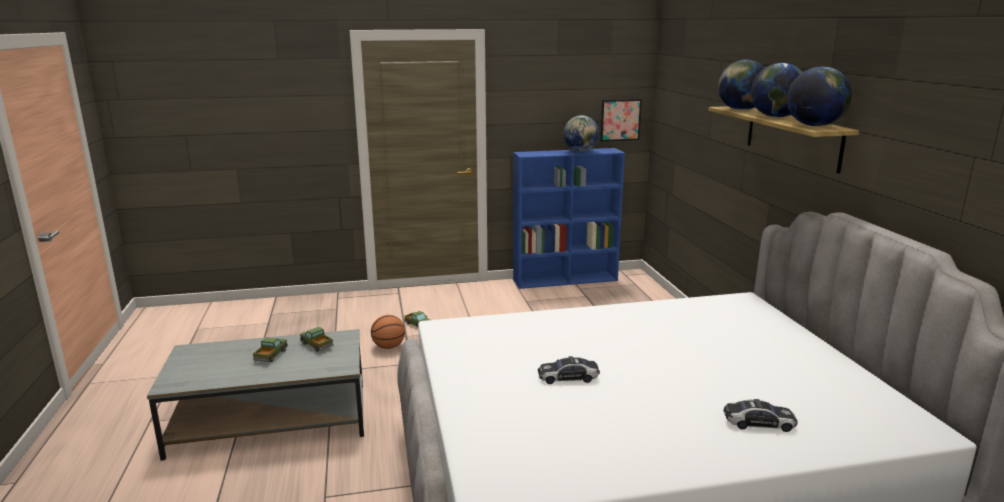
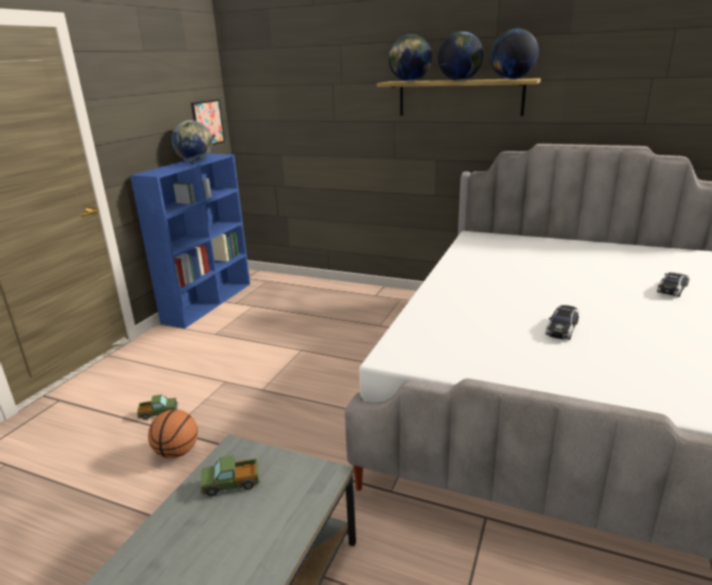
camera: 55 degrees left, 5 degrees up
(271, 355) = (207, 542): toy truck -> none

